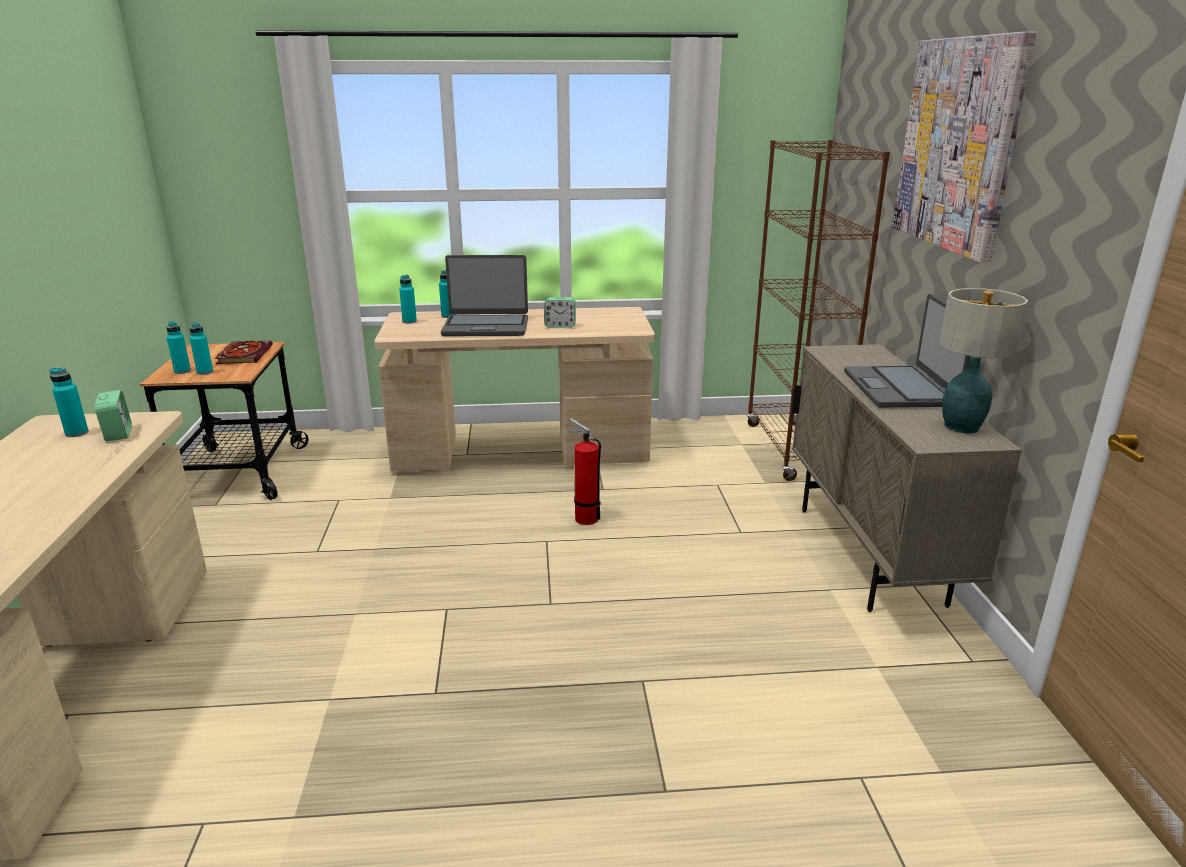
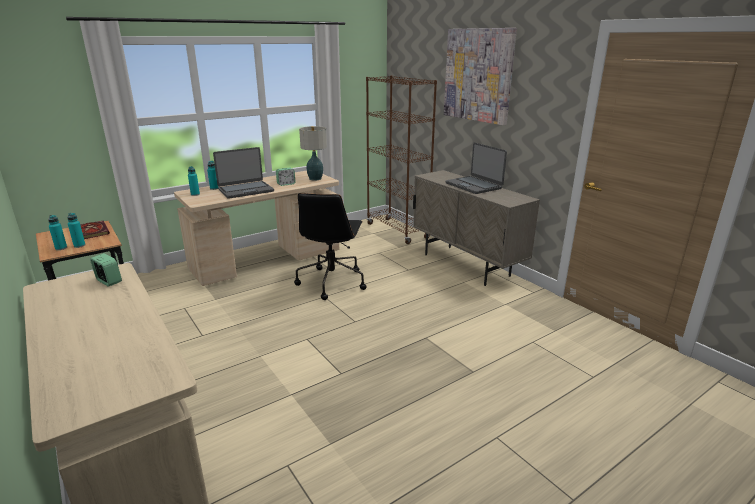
camera: 30 degrees left, 0 degrees up
(77, 433) = (77, 287): turquoise bottle -> none
(584, 518) = (332, 282): fire extinguisher -> black office chair
(962, 427) = (512, 195): table lamp -> table lamp (315, 178)

